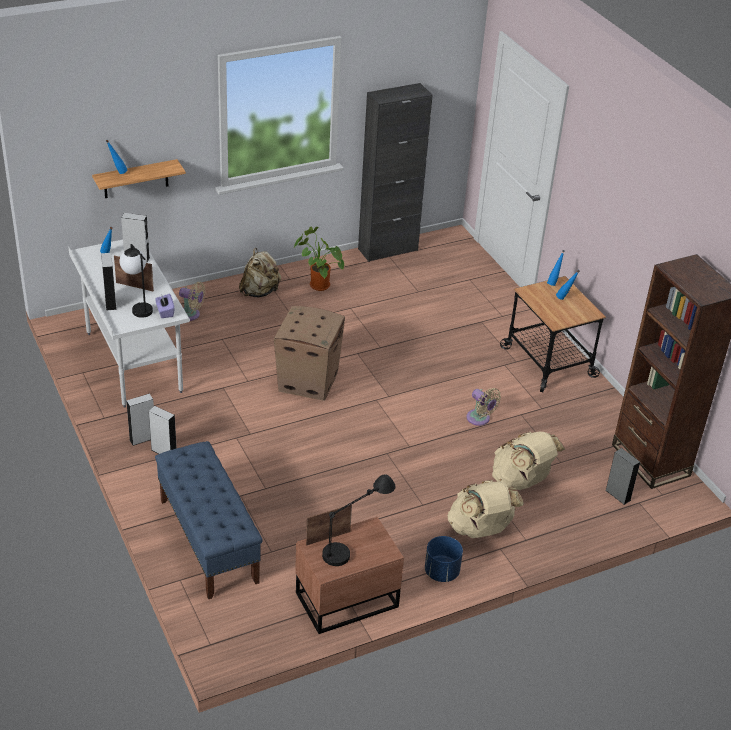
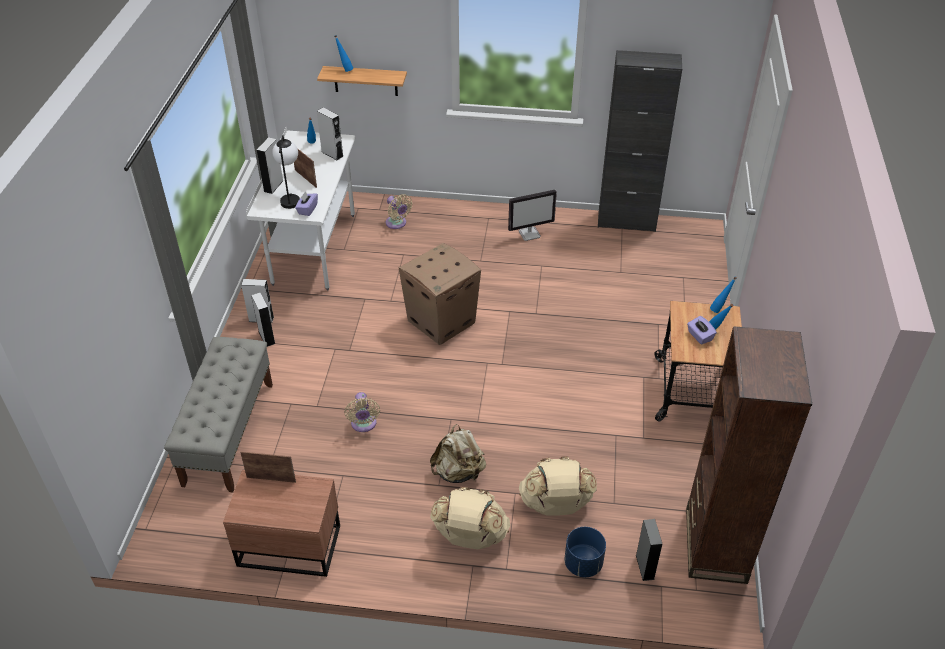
camera: 35 degrees right, 5 degrees up
(208, 540) = (229, 433): blue bench -> grey bench
(259, 292) = (473, 223): beige backpack -> beige backpack (459, 472)
(317, 285) = (530, 234): potted plant -> monitor
(355, 544) = (288, 497): black table lamp -> none
(441, 572) = (396, 562): blue planter -> blue planter (583, 564)
(480, 419) = (569, 423): beige fan -> beige fan (364, 424)
(557, 307) = (699, 336): none -> purple tissue box

